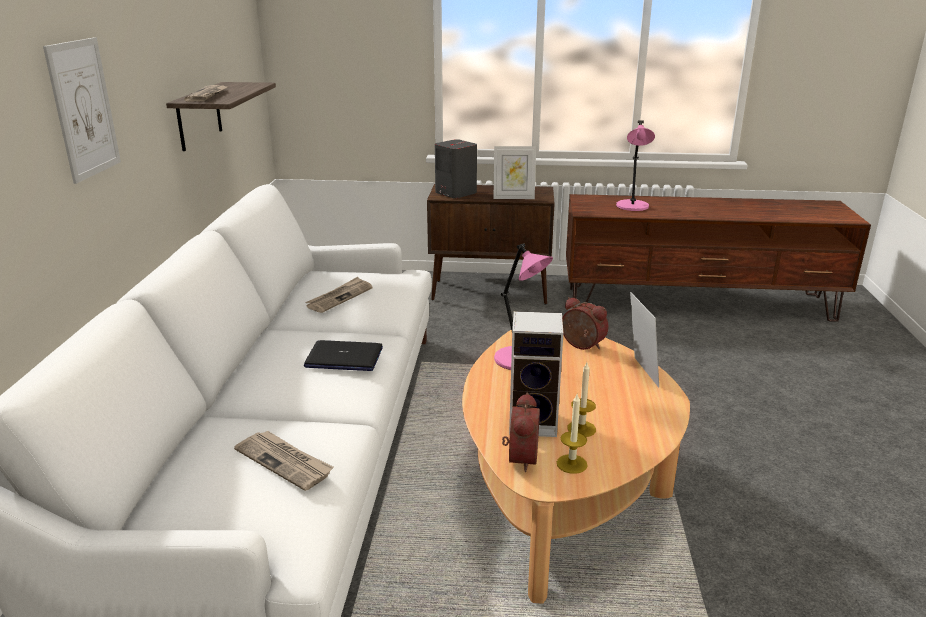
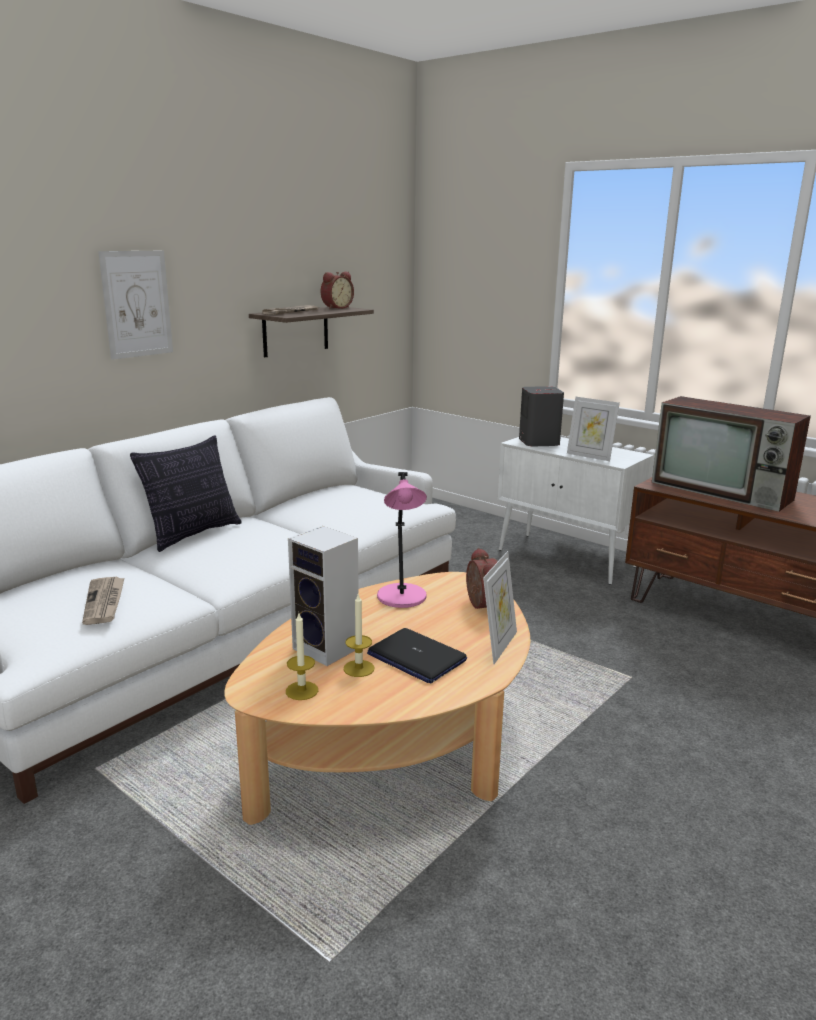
camera: 35 degrees right, 5 degrees down
(248, 364) = (193, 534): none -> pillow
(339, 297) = (332, 506): newspaper -> none
(343, 358) = (257, 549): laptop -> laptop (416, 657)
(491, 292) = (567, 558): brown cabinet -> white cabinet
(519, 457) = (270, 668): alarm clock -> alarm clock (336, 308)
(632, 207) = (723, 491): pink table lamp -> television

